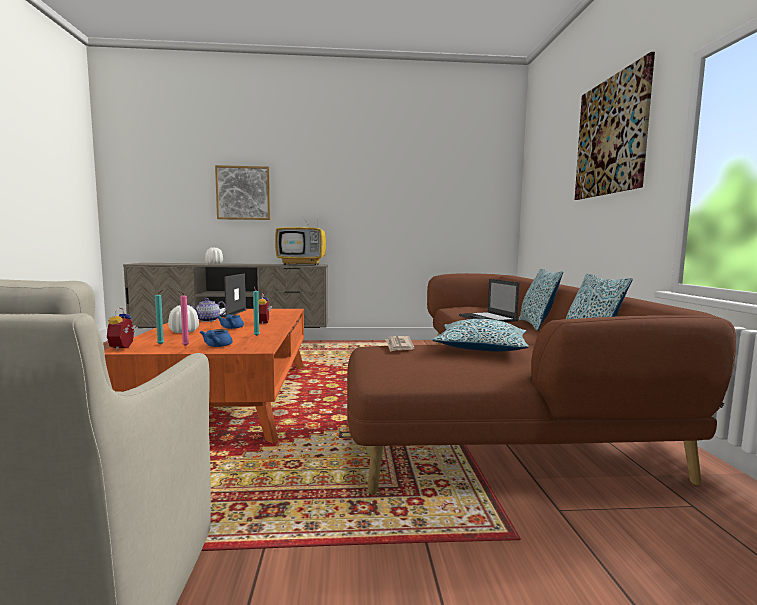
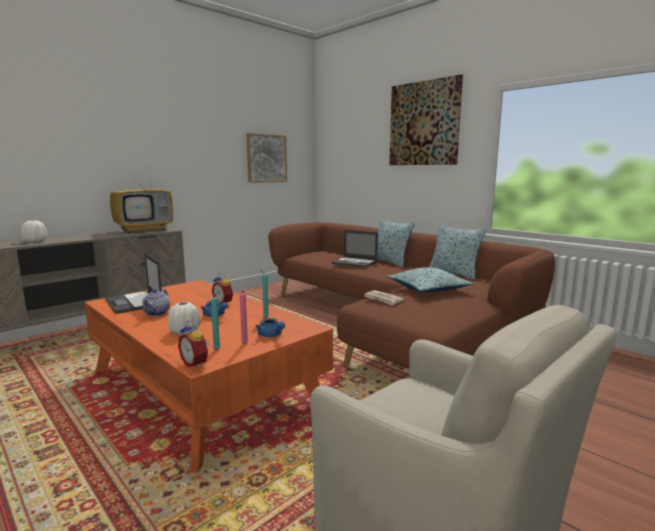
camera: 40 degrees left, 5 degrees up
(243, 193) = (50, 147): picture -> picture (266, 158)

